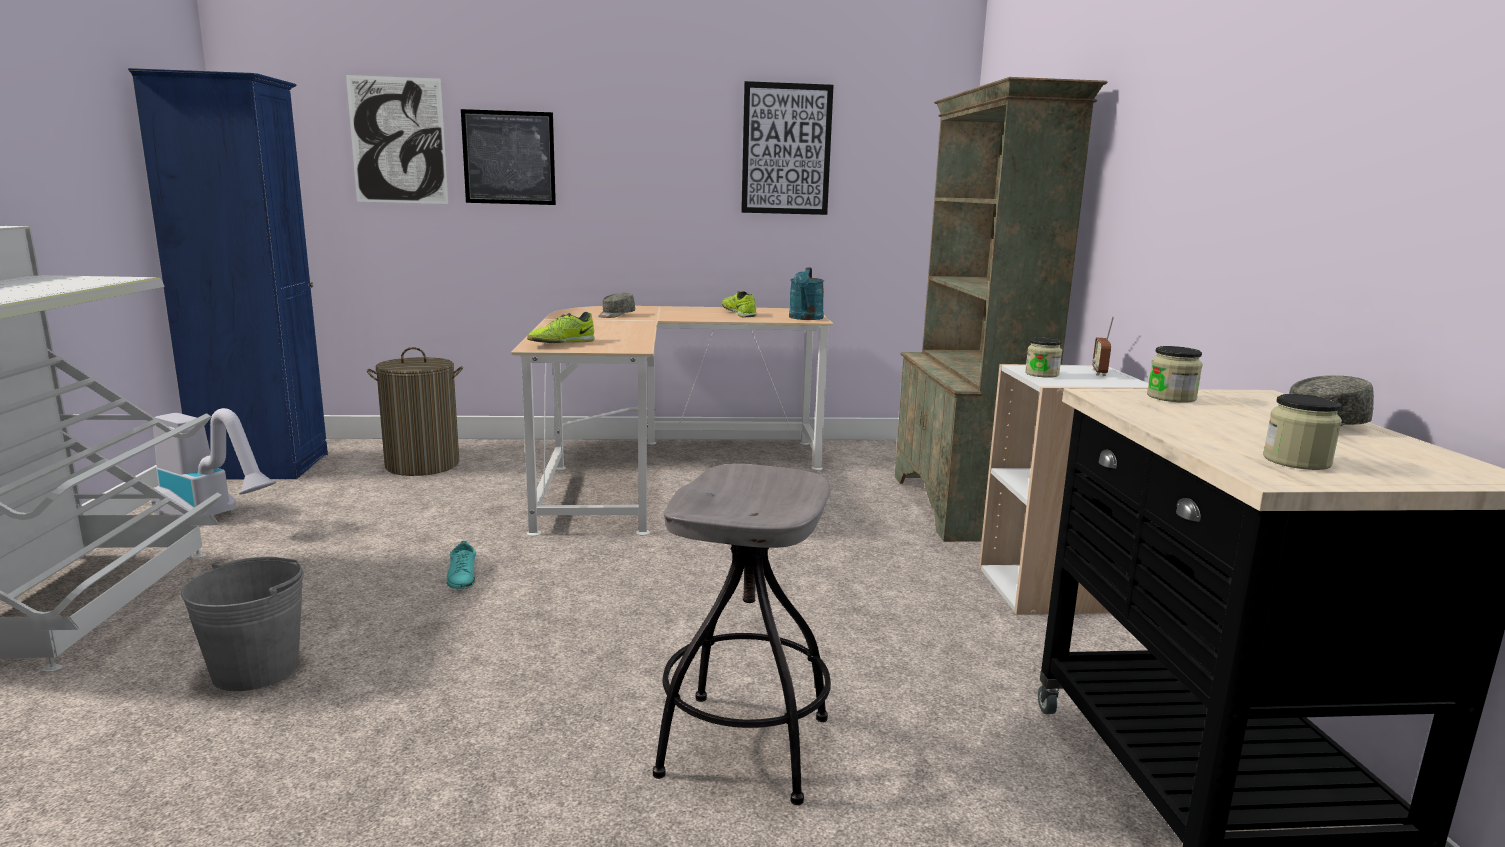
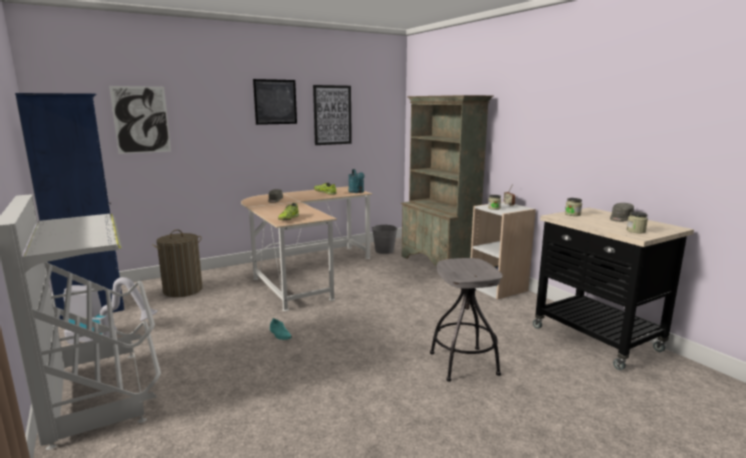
camera: 25 degrees left, 0 degrees up
(256, 670) = (245, 393): grey bucket -> grey bucket (384, 251)
(509, 158) = (202, 125): picture -> picture (275, 102)

